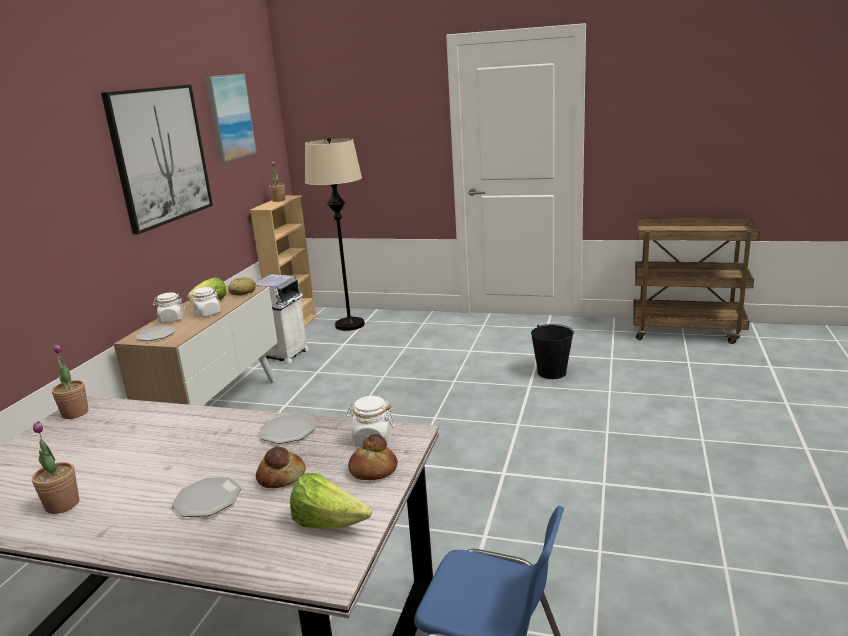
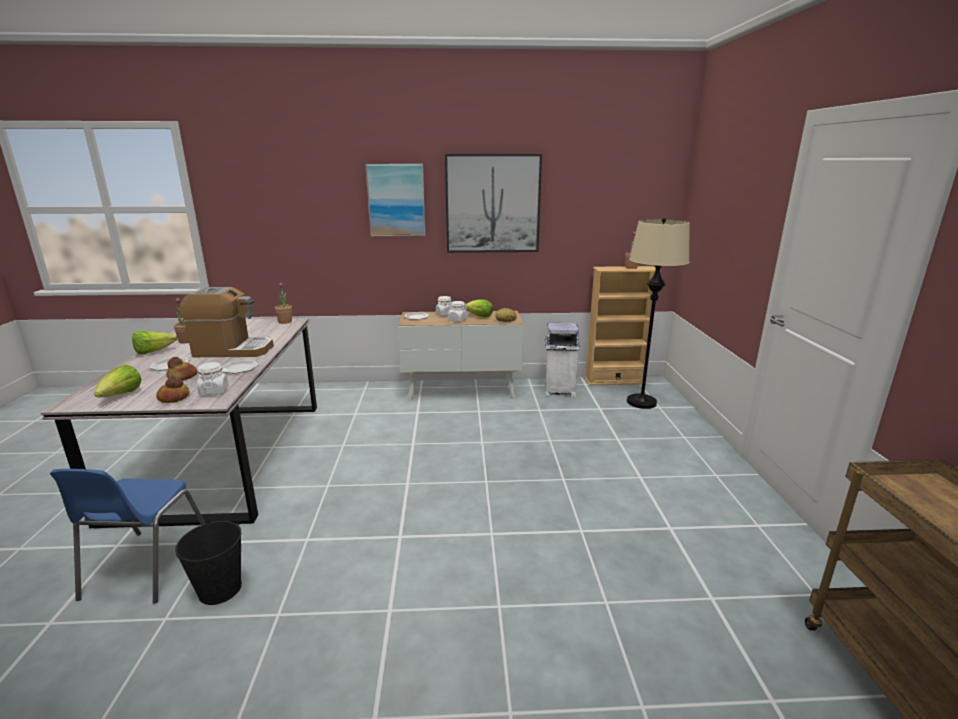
camera: 70 degrees right, 0 degrees up
(92, 535) = (153, 352): none -> lettuce
(187, 446) = (233, 350): none -> coffee machine
(230, 117) = (594, 185): picture -> picture (396, 200)
(551, 372) = (626, 544): black bucket -> black bucket (219, 589)

